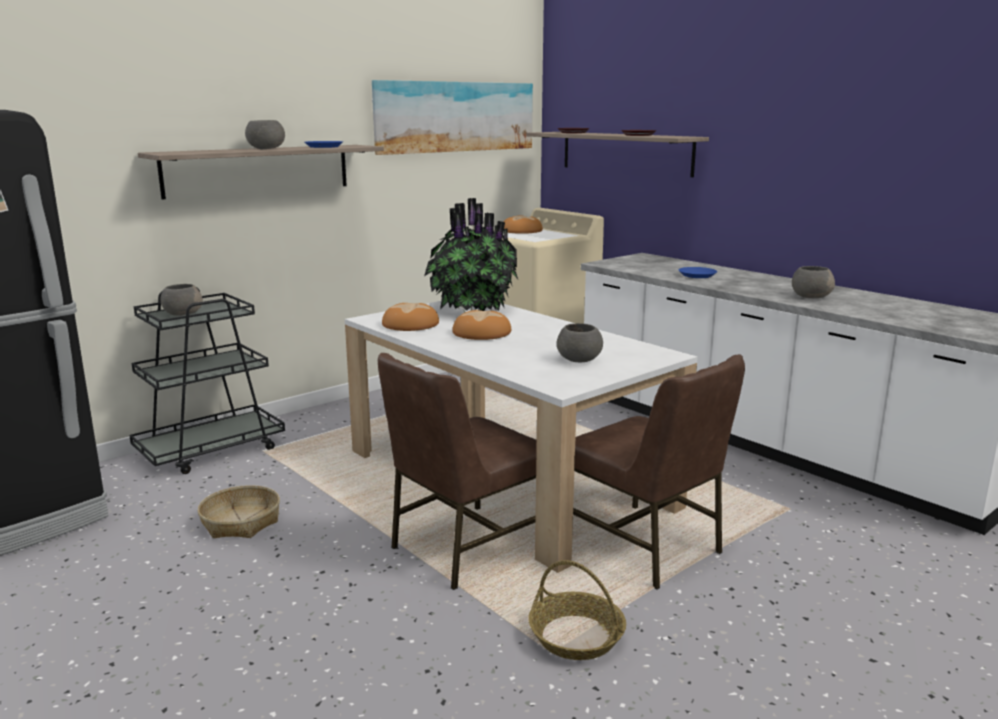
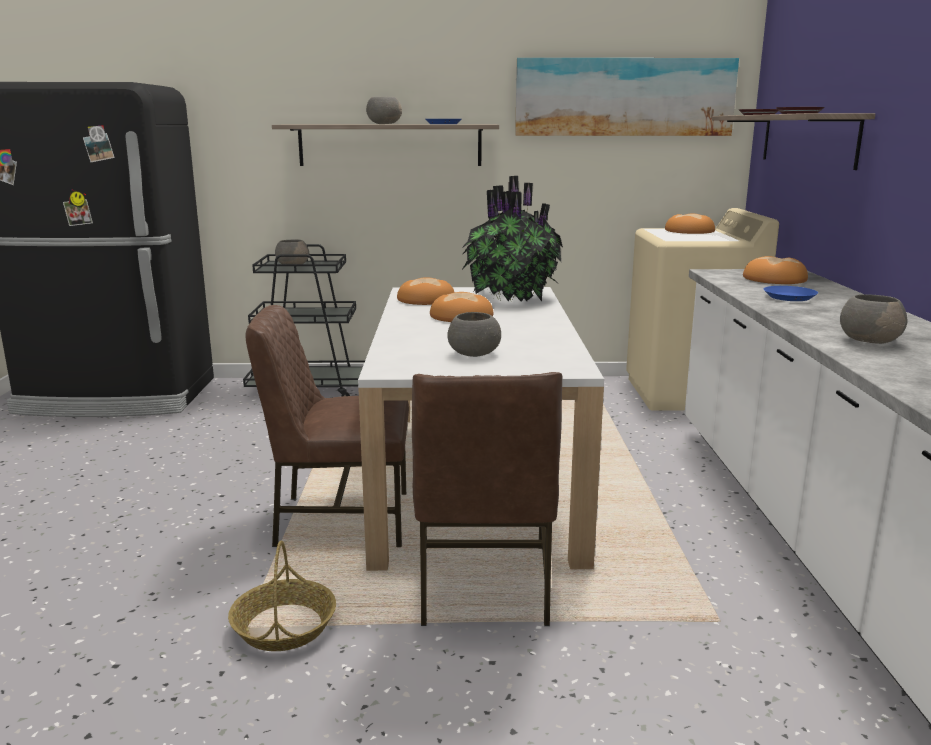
camera: 40 degrees right, 0 degrees up
(241, 522) = (239, 443): basket -> none
(651, 263) = (773, 279): none -> bread

